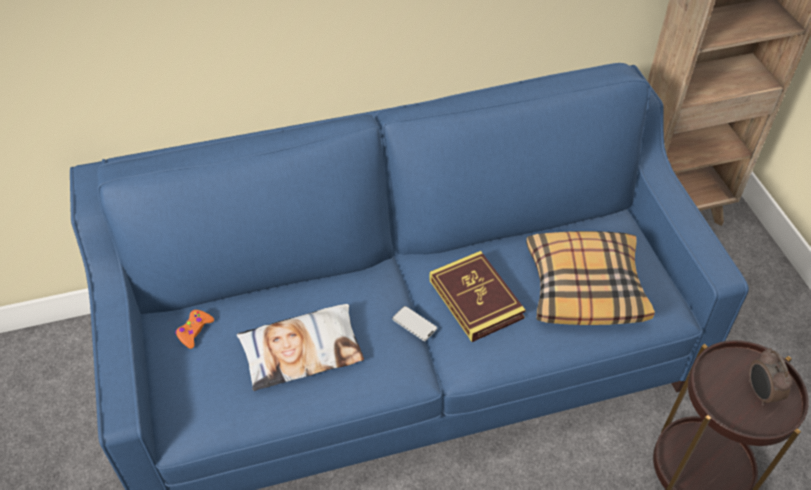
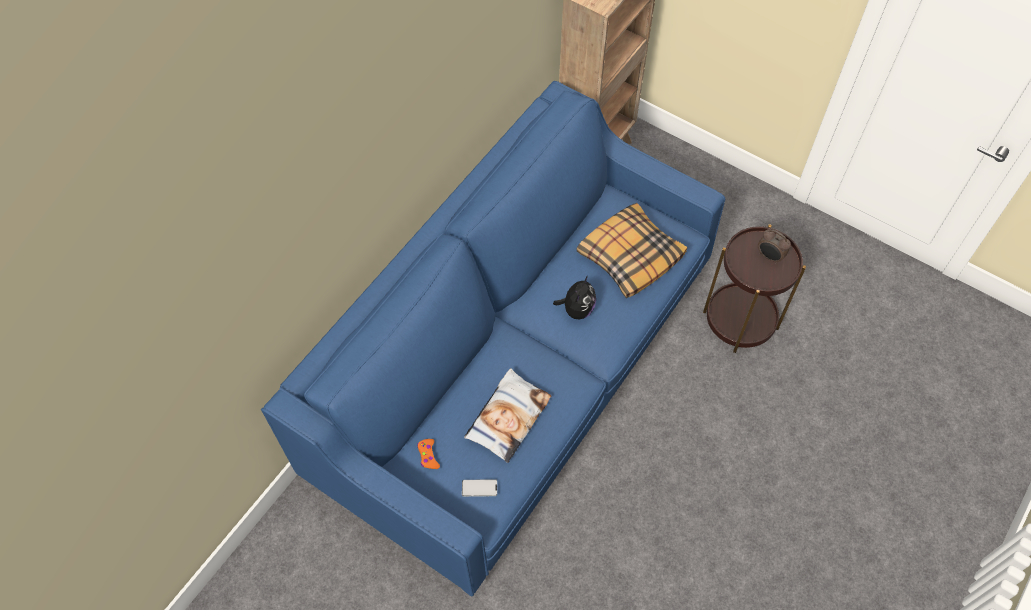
camera: 40 degrees left, 10 degrees up
(414, 324) = (555, 351): phone -> phone (479, 488)
(475, 299) = (577, 309): book -> plush toy

